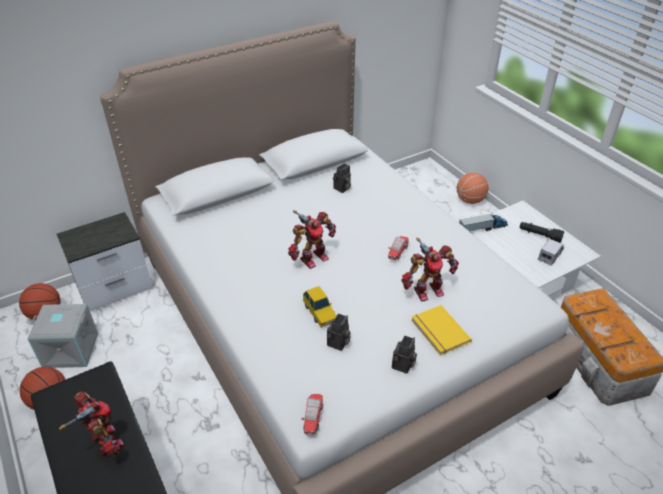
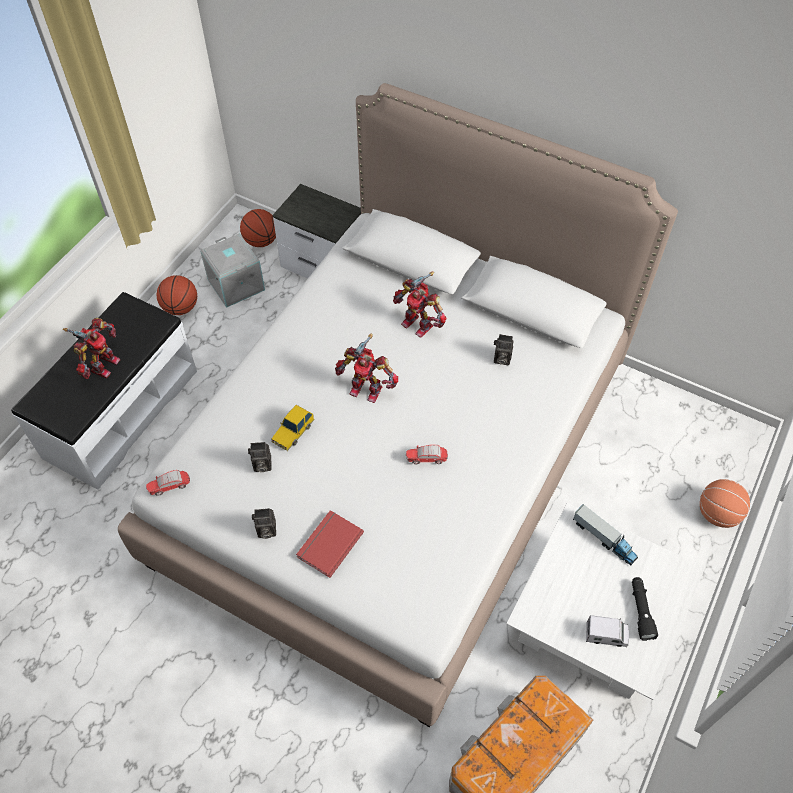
camera: 60 degrees right, 15 degrees up
(427, 290) = (384, 510): toy robot -> toy robot (418, 323)
(439, 332) = (328, 544): yellow book -> red book

